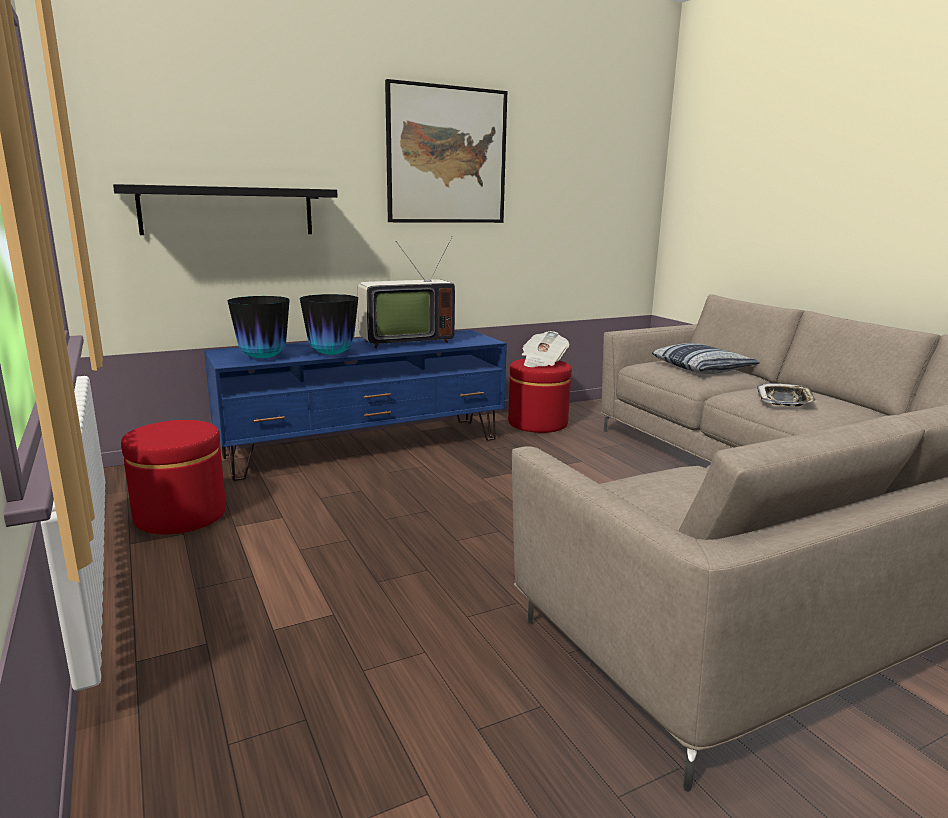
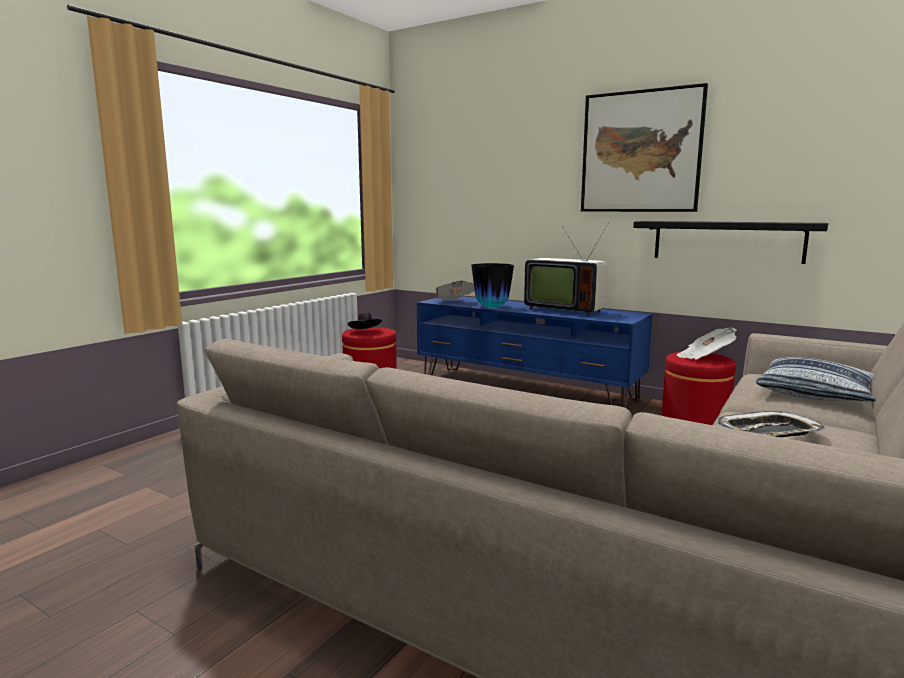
camera: 60 degrees right, 5 degrees down
(171, 434) = (365, 332): none -> black hat
(228, 211) = (473, 204): black shelf -> black shelf (727, 241)
(263, 357) = (454, 302): vase -> newspaper

